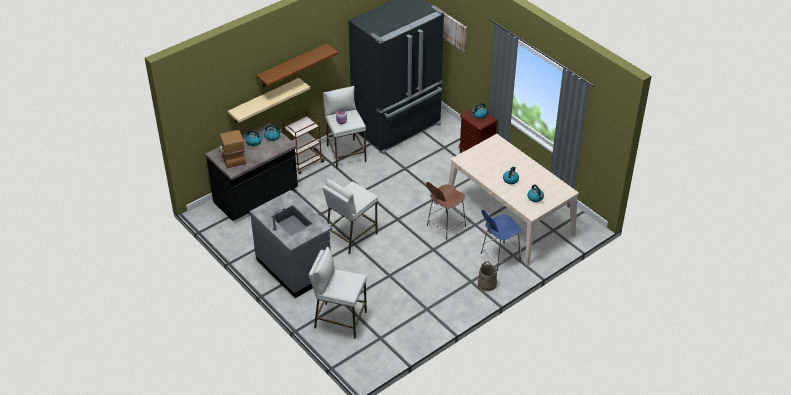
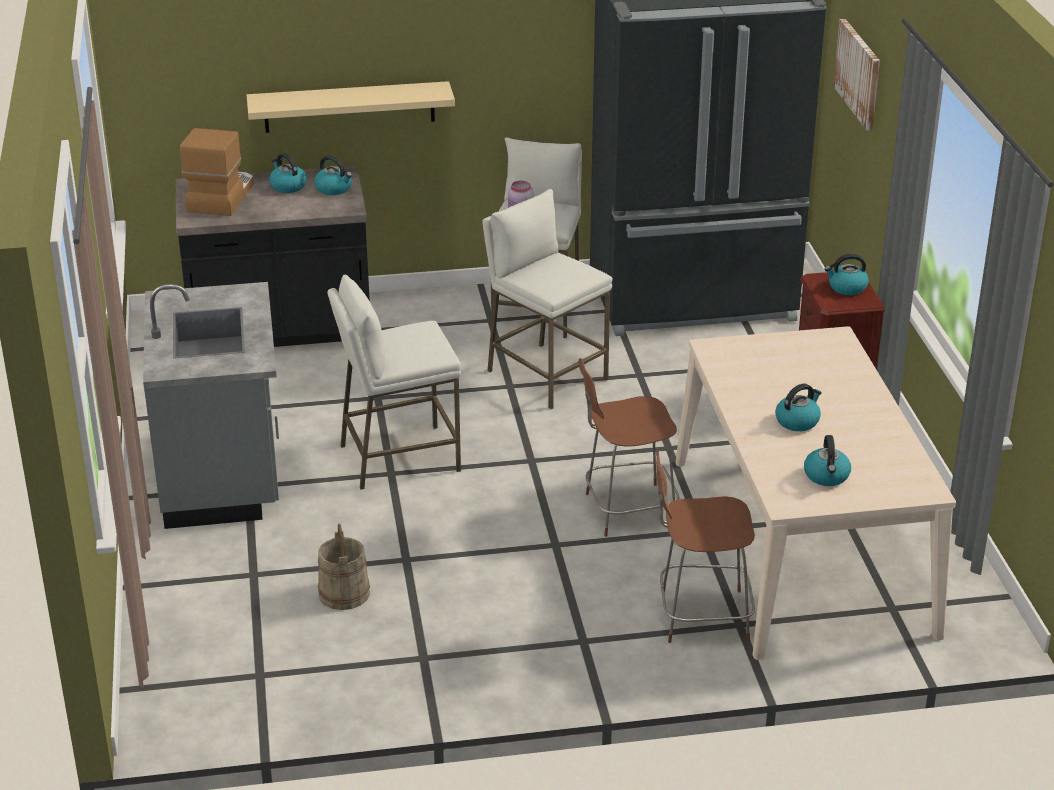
camera: 30 degrees right, 10 degrees down
(292, 66) = (432, 43): brown shelf -> none
(304, 163) = (436, 302): brown cart -> none
(340, 320) = (210, 605): white stool -> white stool (546, 375)
(486, 284) = (617, 661): beige bucket -> beige bucket (343, 593)
(499, 257) = (700, 616): blue chair -> brown chair

